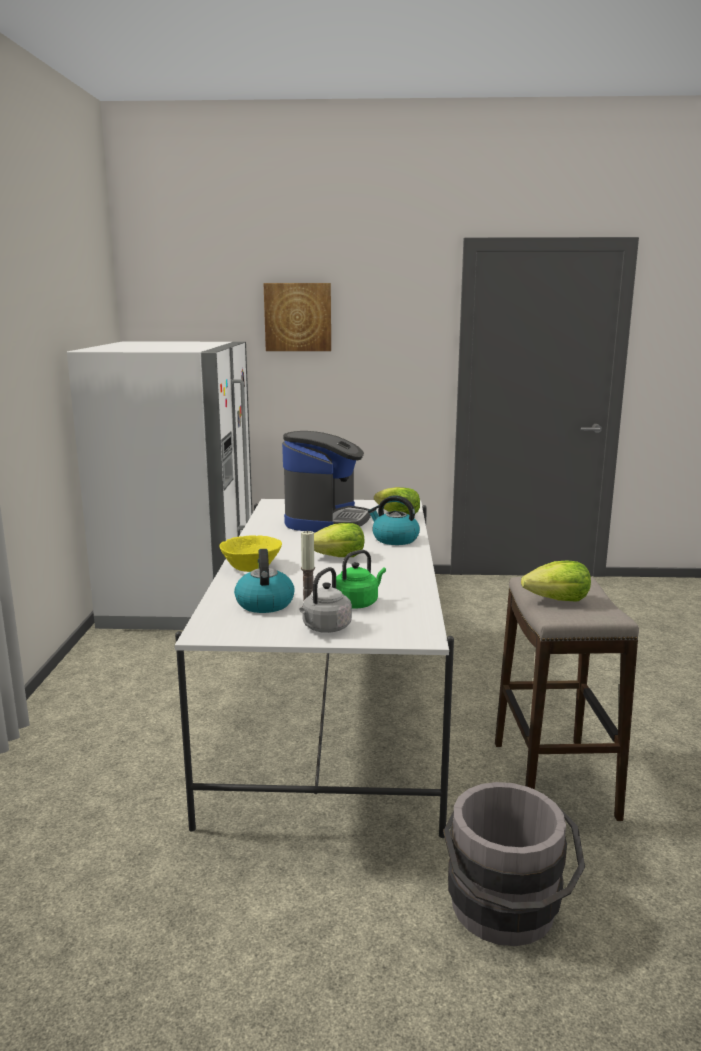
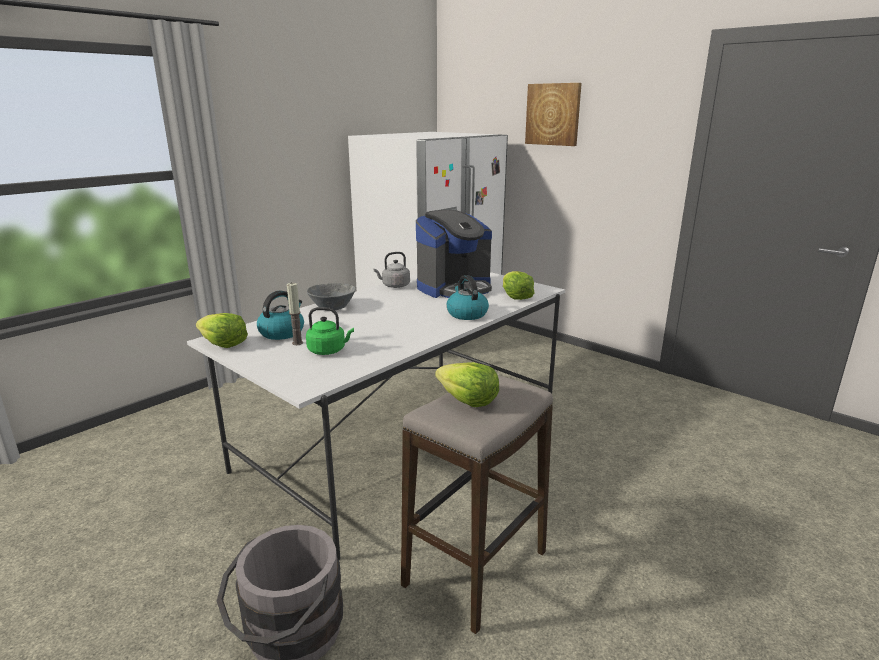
camera: 40 degrees right, 5 degrees up
(251, 567) = (333, 307): yellow bowl -> grey bowl
(325, 628) = (271, 360): grey kettle -> grey kettle (394, 286)
(338, 557) = (397, 316): lettuce -> lettuce (223, 344)

